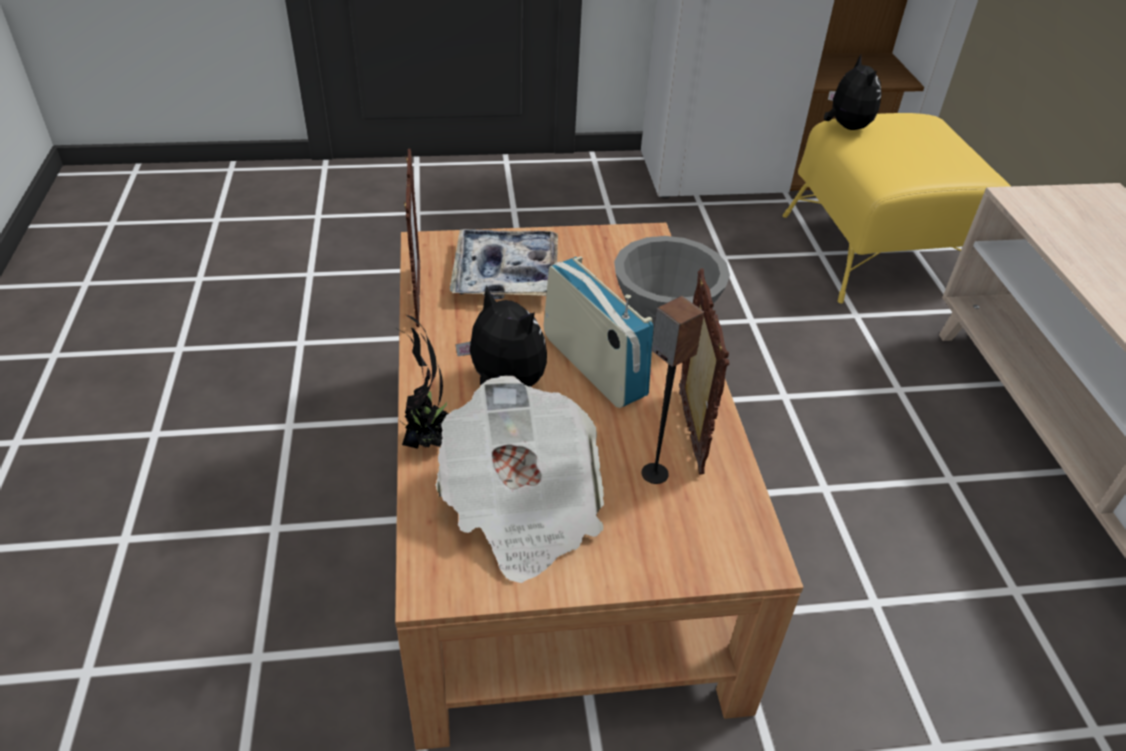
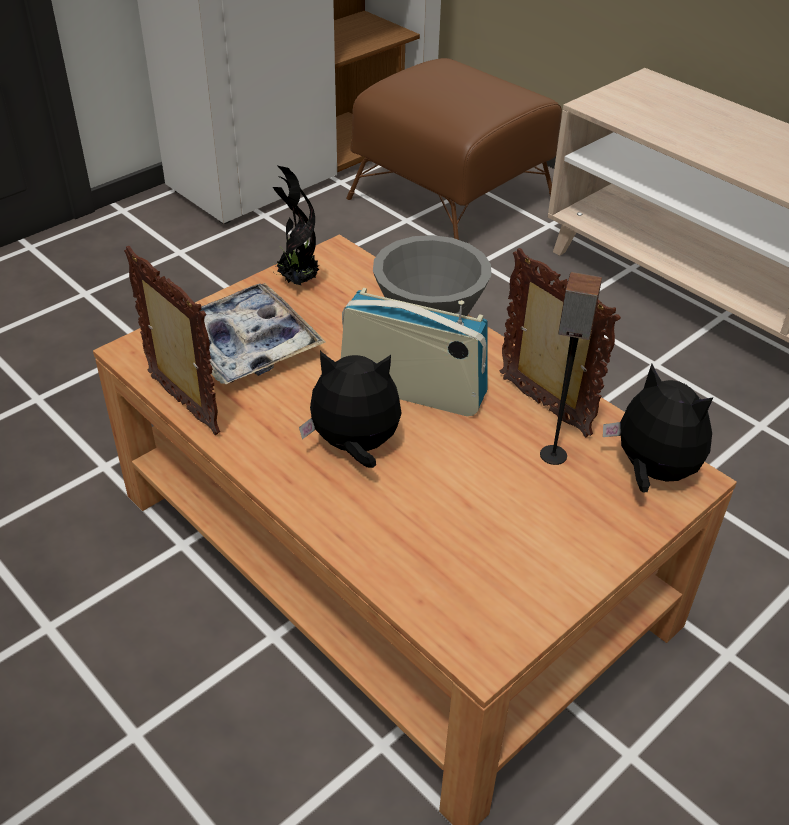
camera: 35 degrees left, 0 degrees up
(428, 439) = (340, 531): potted plant -> potted plant (296, 281)
(522, 508) = (483, 543): newspaper -> none
(845, 127) = (389, 91): plush toy -> plush toy (651, 472)
(879, 252) = (452, 200): yellow ottoman -> brown ottoman

